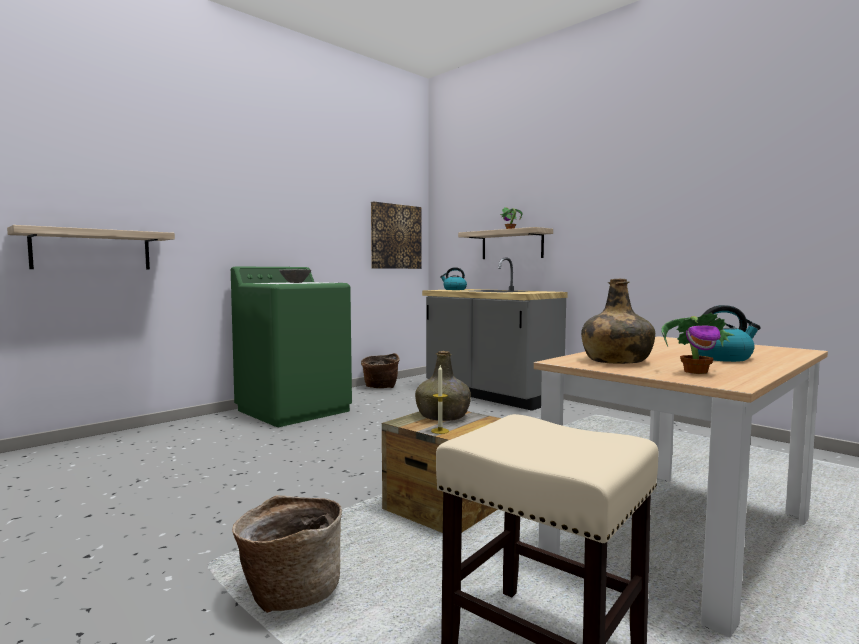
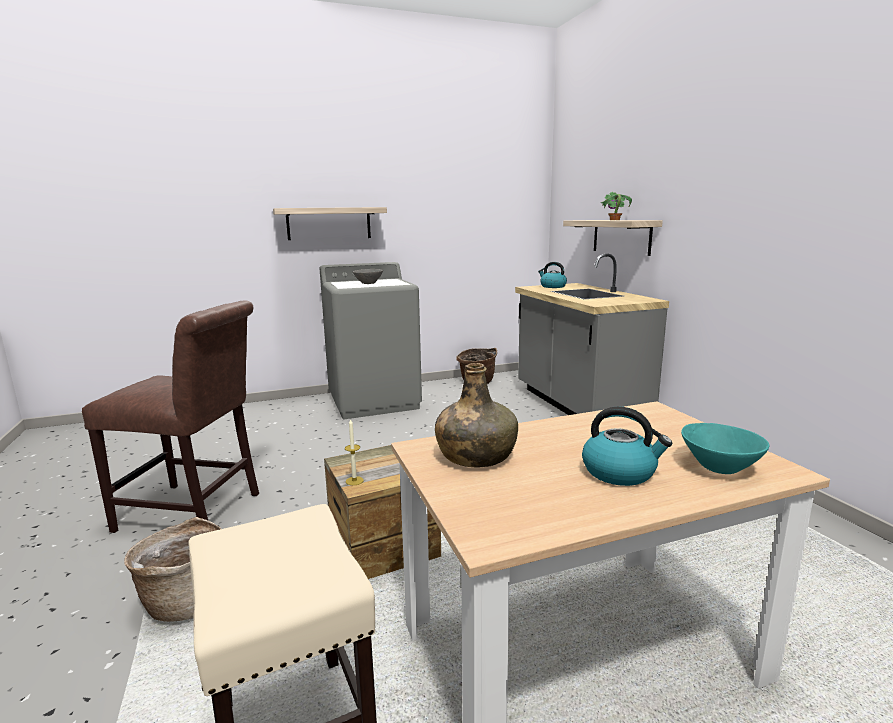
camera: 25 degrees right, 10 degrees up
(92, 250) = (199, 256): shelf -> shelf (329, 223)
(200, 523) = (196, 513): none -> brown chair
(294, 410) = (374, 401): green washing machine -> grey washing machine
(396, 236) = (506, 222): picture -> none
(443, 416) = (386, 460): green bottle -> none
(696, 372) = (512, 501): potted plant -> none
(766, 352) = (719, 467): none -> turquoise bowl

